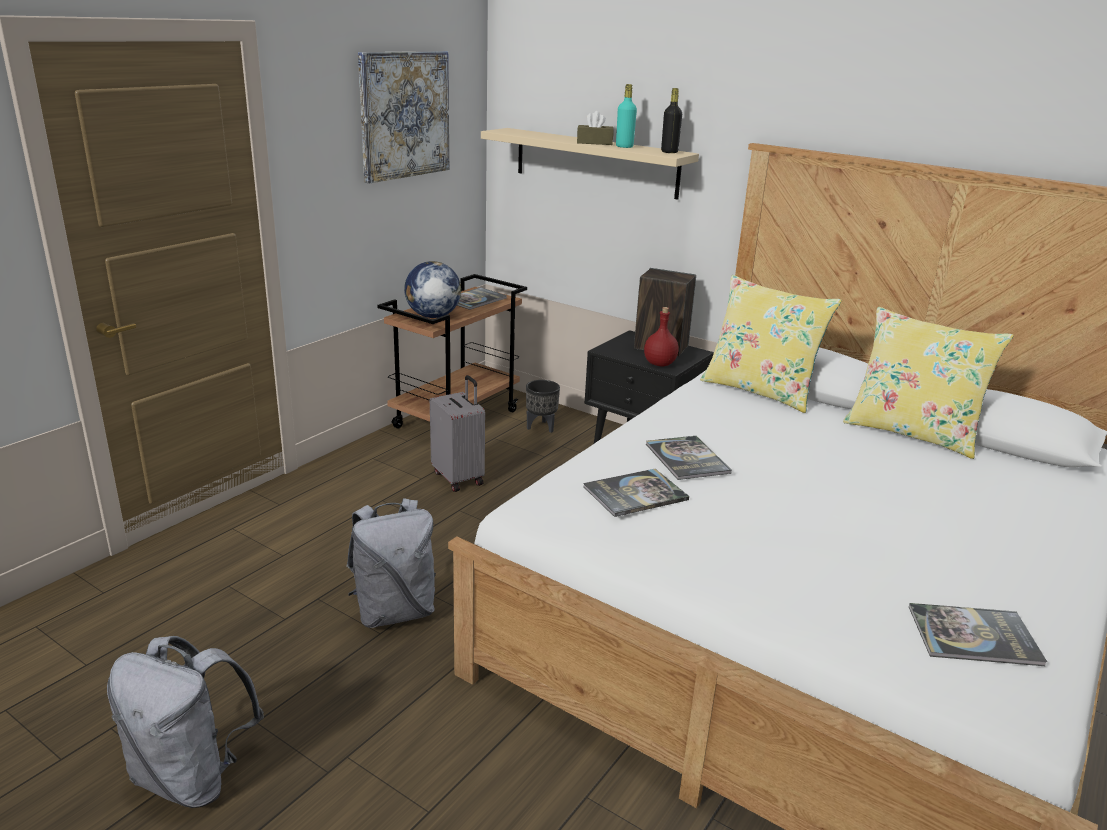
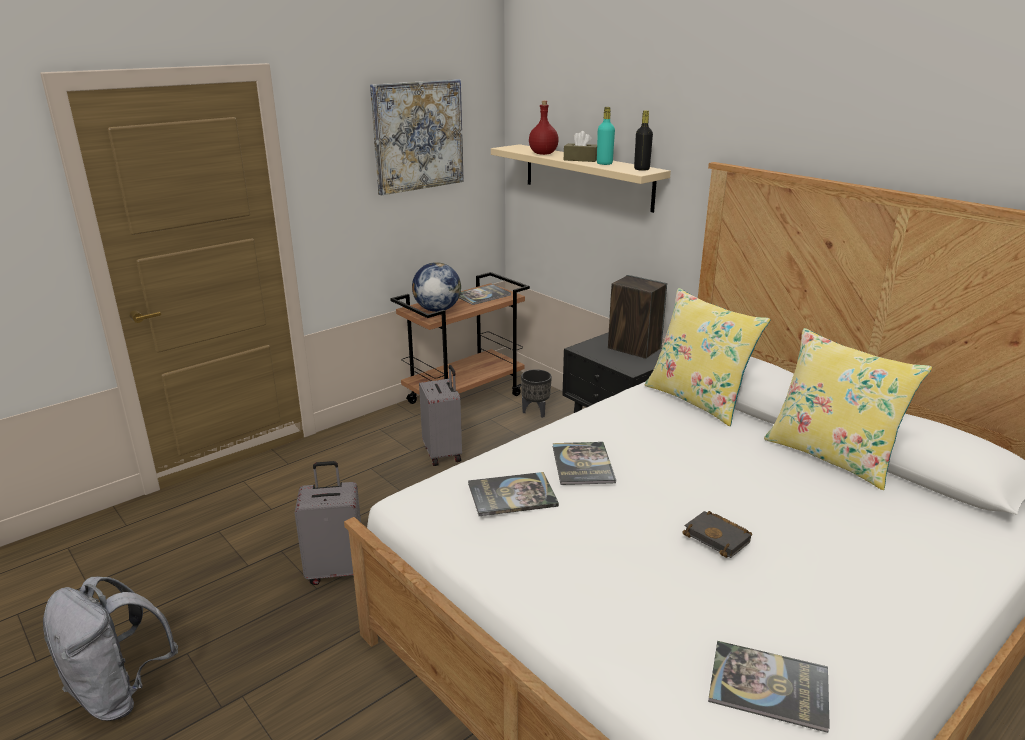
camera: 15 degrees right, 0 degrees up
(394, 611) = (337, 570): grey backpack -> grey suitcase
(660, 364) = (624, 365): red bottle -> red bottle (543, 154)
(856, 514) = (719, 538): none -> black book

